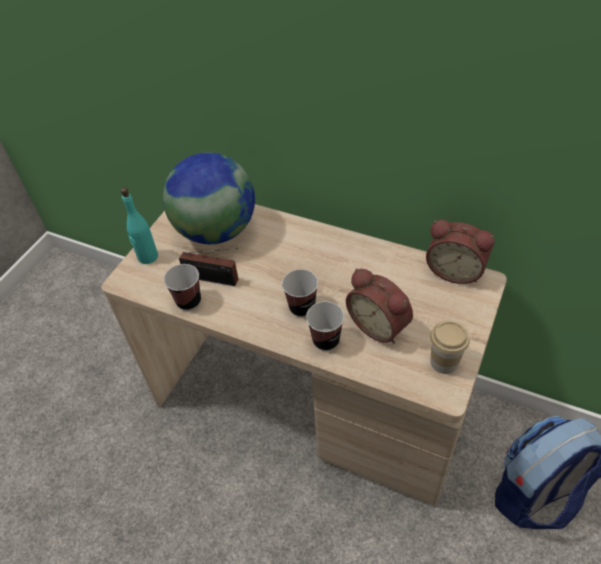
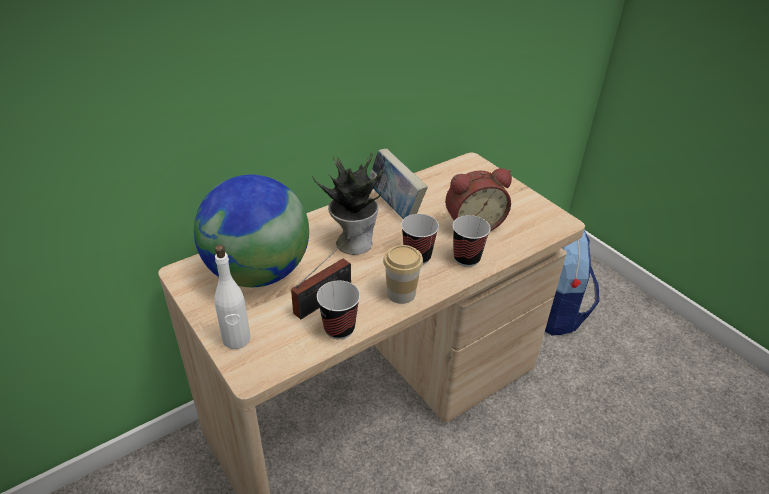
camera: 65 degrees left, 10 degrees down
(147, 257) = (236, 339): turquoise bottle -> white bottle
(290, 261) = (353, 242): none -> potted plant
(358, 262) = (395, 207): none -> book
(444, 362) = (533, 211): cup -> cup (401, 293)
(455, 270) = (448, 168): alarm clock -> none

